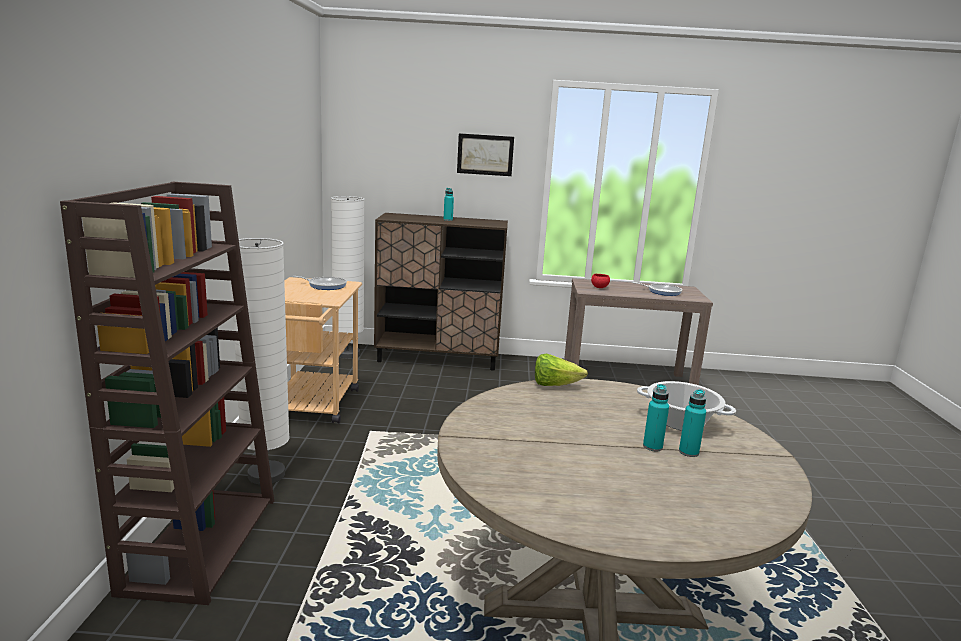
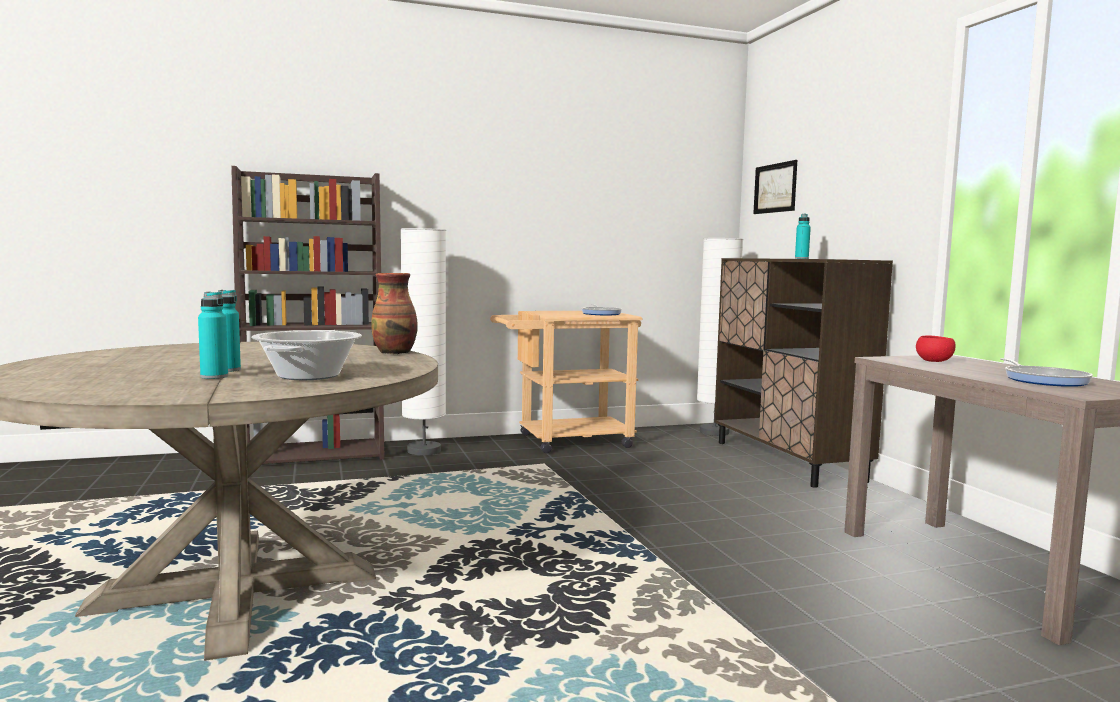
camera: 70 degrees right, 10 degrees down
(485, 154) = (874, 163): picture -> picture (775, 188)
(554, 385) = (395, 352): lettuce -> vase

